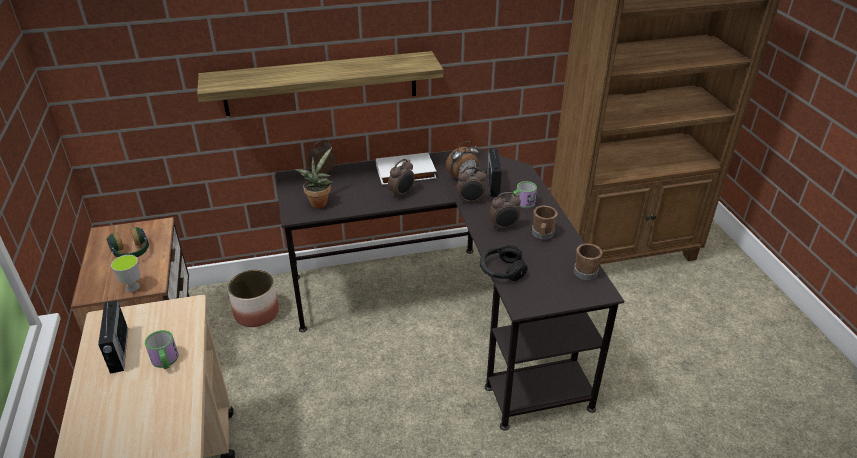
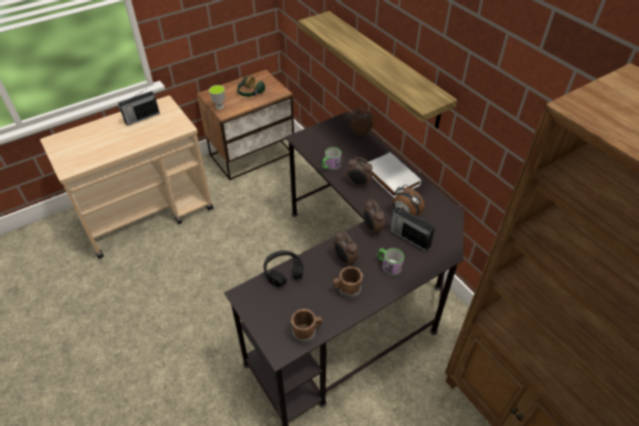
camera: 70 degrees right, 10 degrees up
(165, 361) = (137, 137): mug -> mug (330, 166)
(256, 313) = (298, 186): planter -> none
(319, 201) = (322, 144): potted plant -> none
(493, 184) = (409, 238): radio -> radio turned 120 degrees counterclockwise

